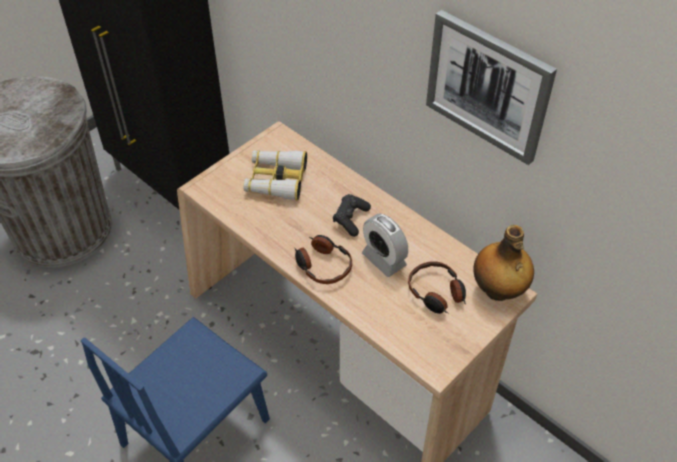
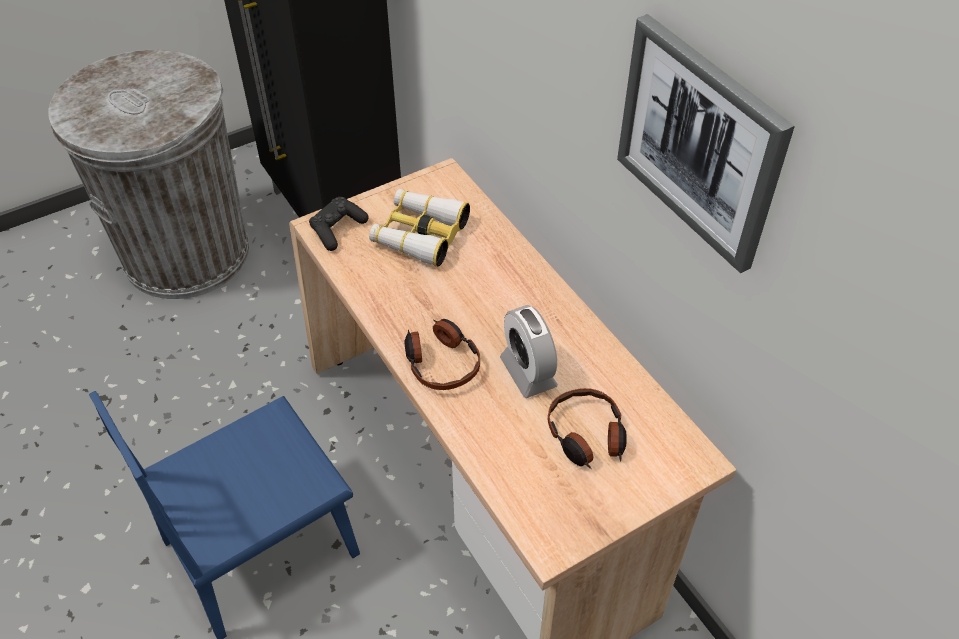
camera: 15 degrees right, 0 degrees up
(350, 219) = (501, 307): black game controller -> black game controller (337, 230)
(498, 291) = (678, 452): bottle -> none

